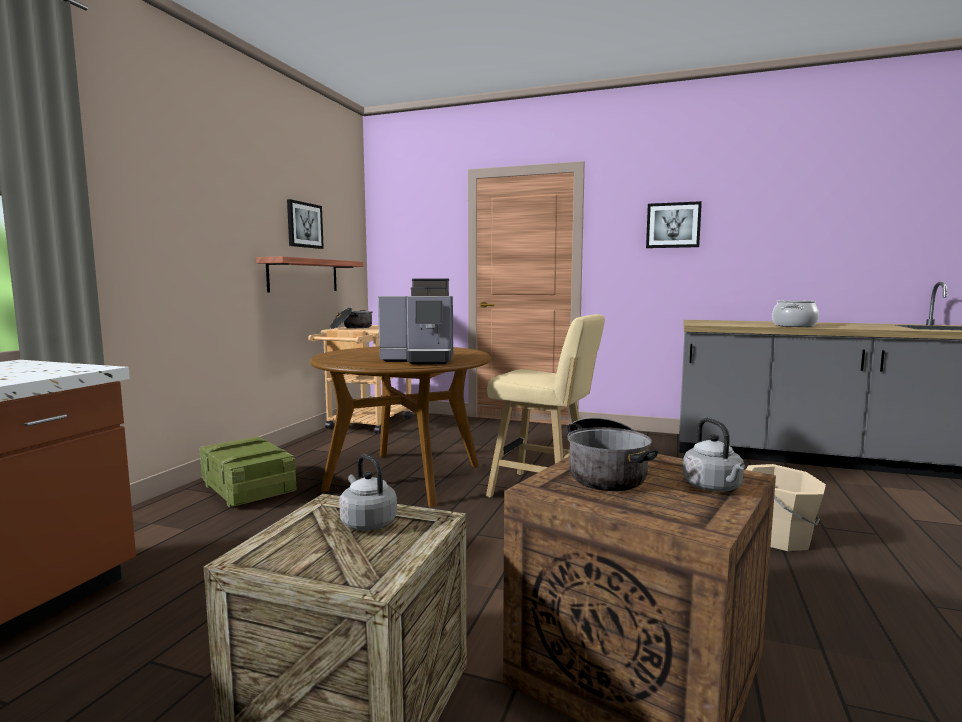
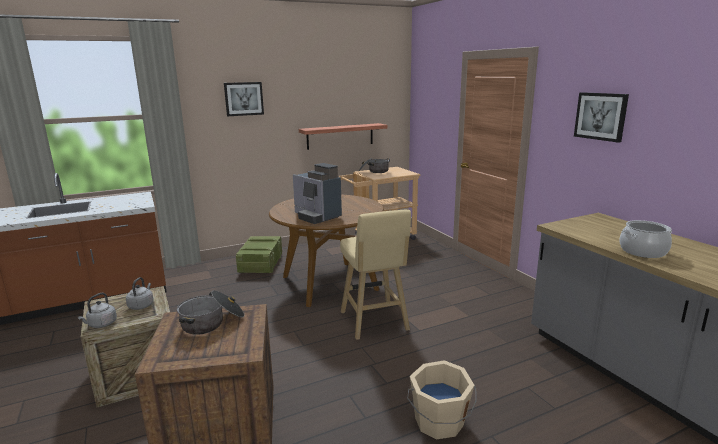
camera: 45 degrees right, 10 degrees up
(304, 225) = (342, 102): picture -> picture (244, 99)
(714, 488) = (218, 351): grey kettle -> grey kettle (101, 324)

